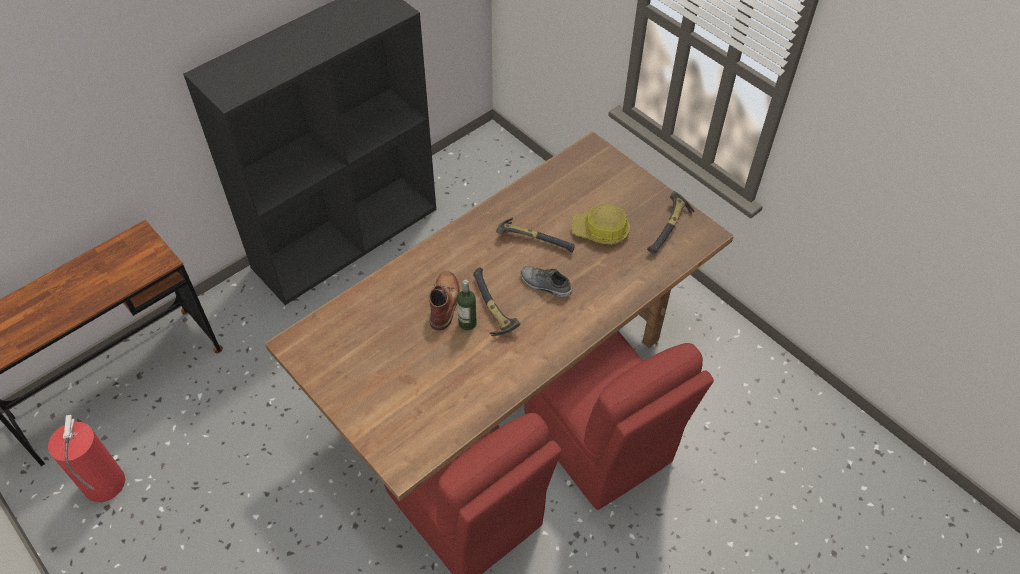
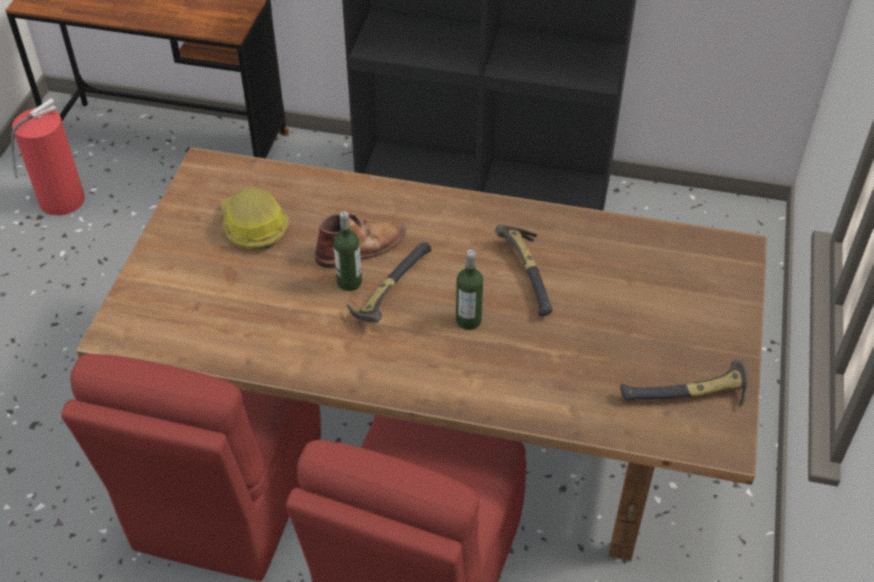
camera: 55 degrees right, 5 degrees down
(545, 285) = (468, 320): grey shoe -> bottle
(601, 231) = (608, 329): hard hat -> hard hat (253, 226)

